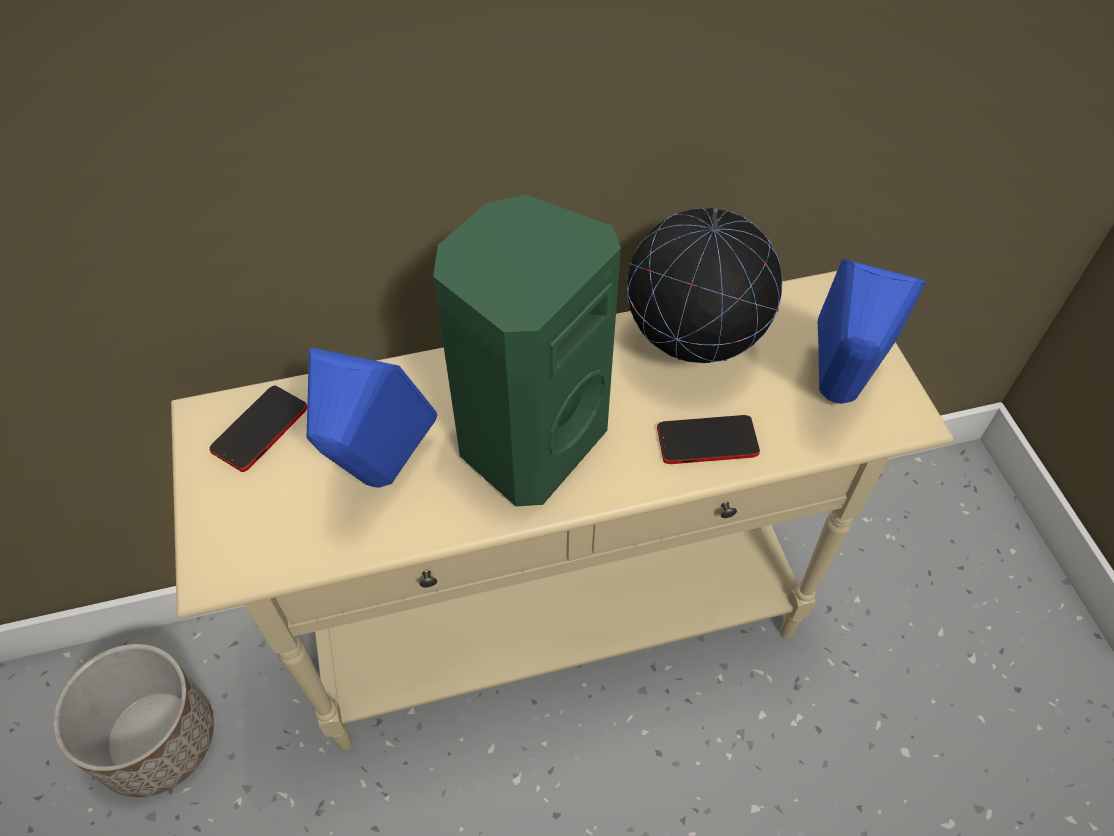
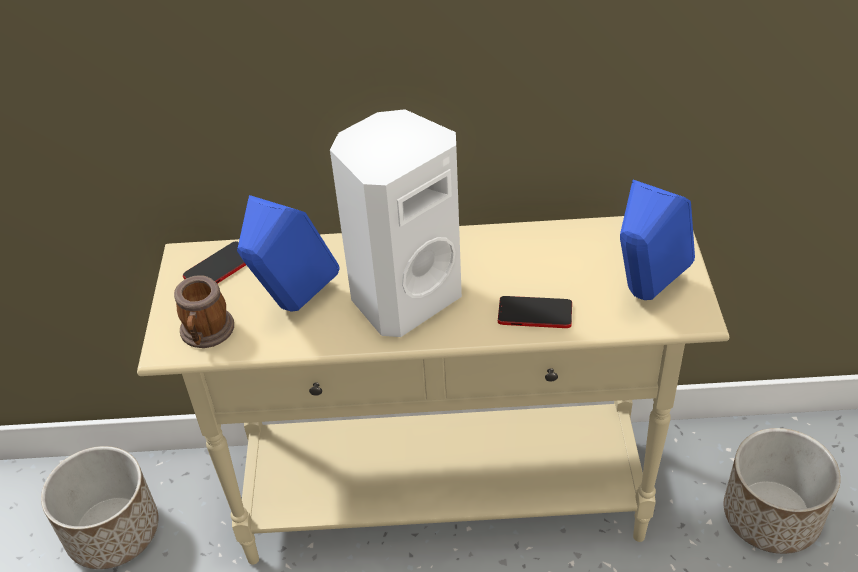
camera: 15 degrees right, 10 degrees down
(266, 539) = (206, 334): none -> mug
(528, 440) = (403, 297): green speaker -> white speaker
(692, 349) = (543, 253): globe -> none
(921, 581) = (772, 516): none -> planter

